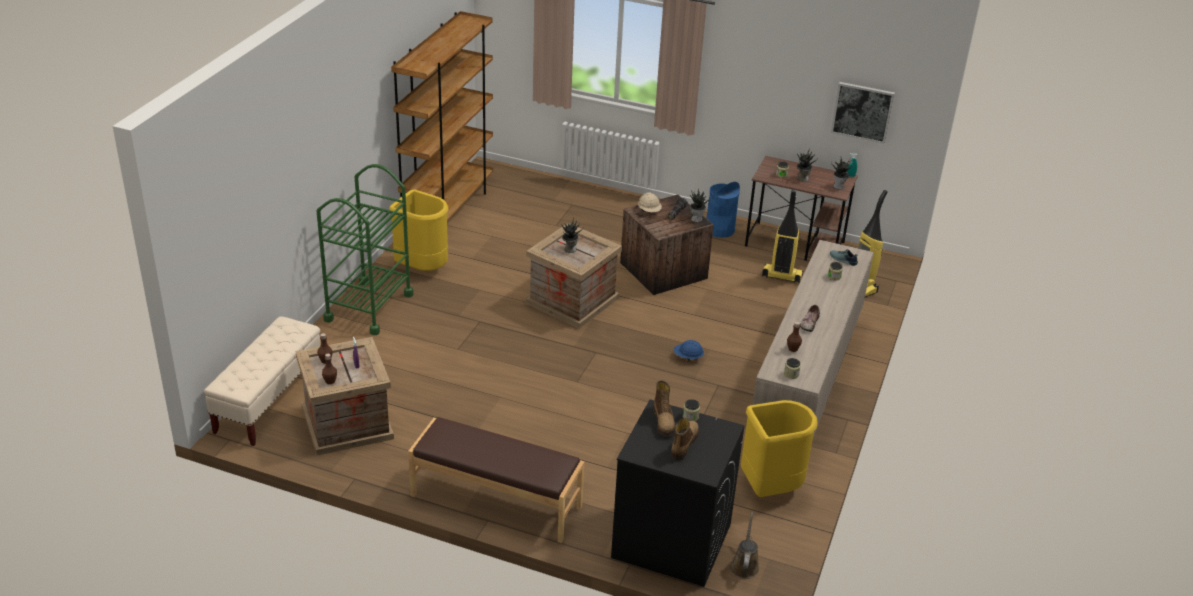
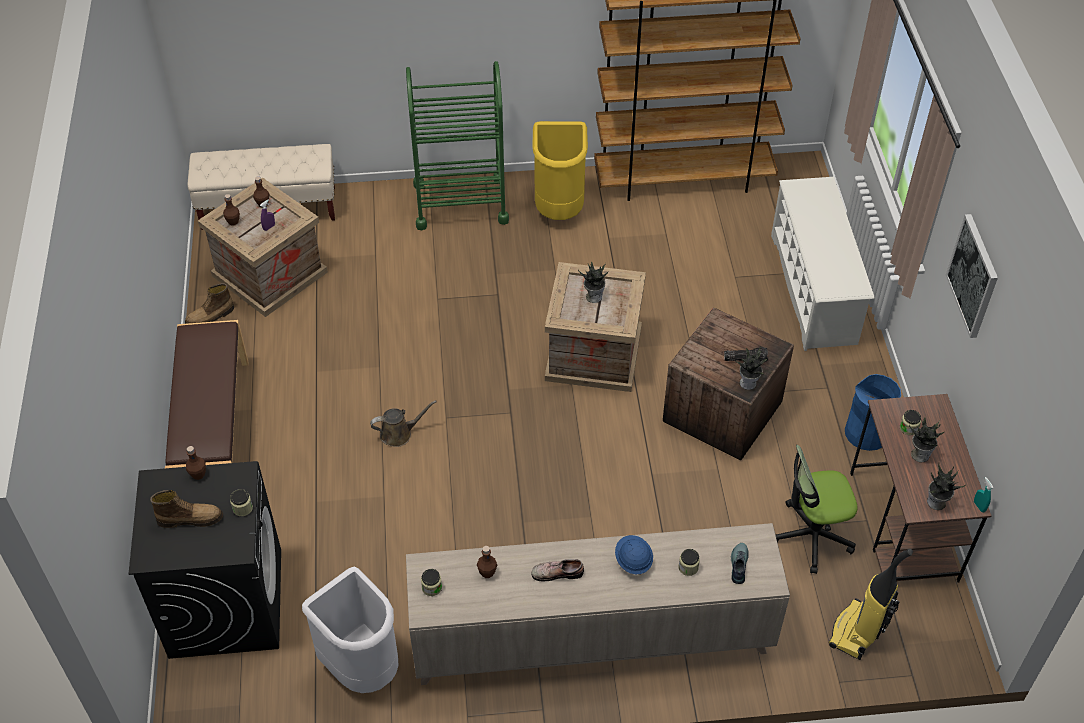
camera: 65 degrees right, 15 degrees up
(592, 203) = (813, 289): none -> white shoe rack
(643, 429) = (198, 474): none -> brown bottle
(649, 211) = (727, 332): beige hard hat -> none
(664, 421) = (222, 488): boot -> boot (210, 317)
(688, 357) = (559, 501): blue hard hat -> blue hard hat (633, 561)
(744, 565) = (219, 685): brown watering can -> brown watering can (399, 434)
(770, 488) = (362, 667): yellow trash can -> white trash can
(781, 276) = (811, 536): vacuum cleaner -> office chair
(862, 112) = (1021, 440): picture -> picture (973, 276)

